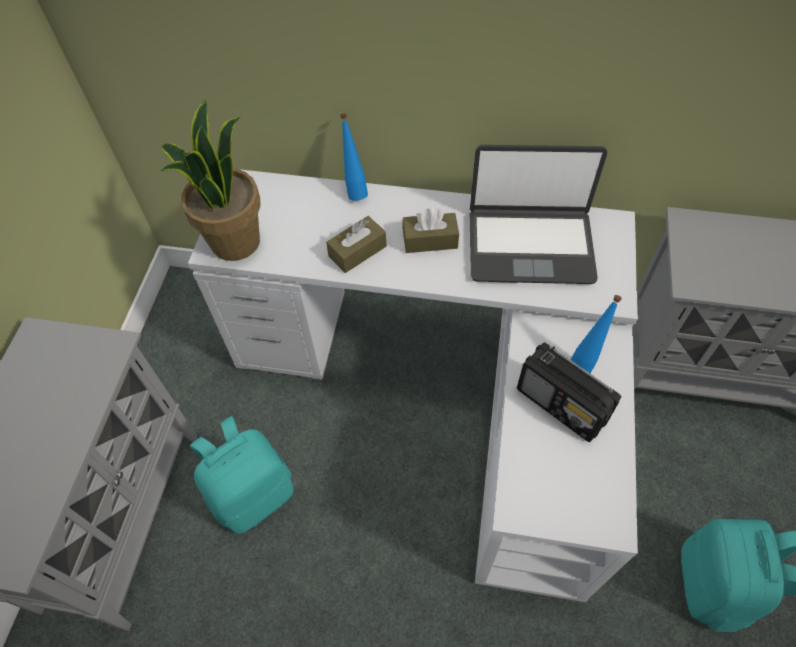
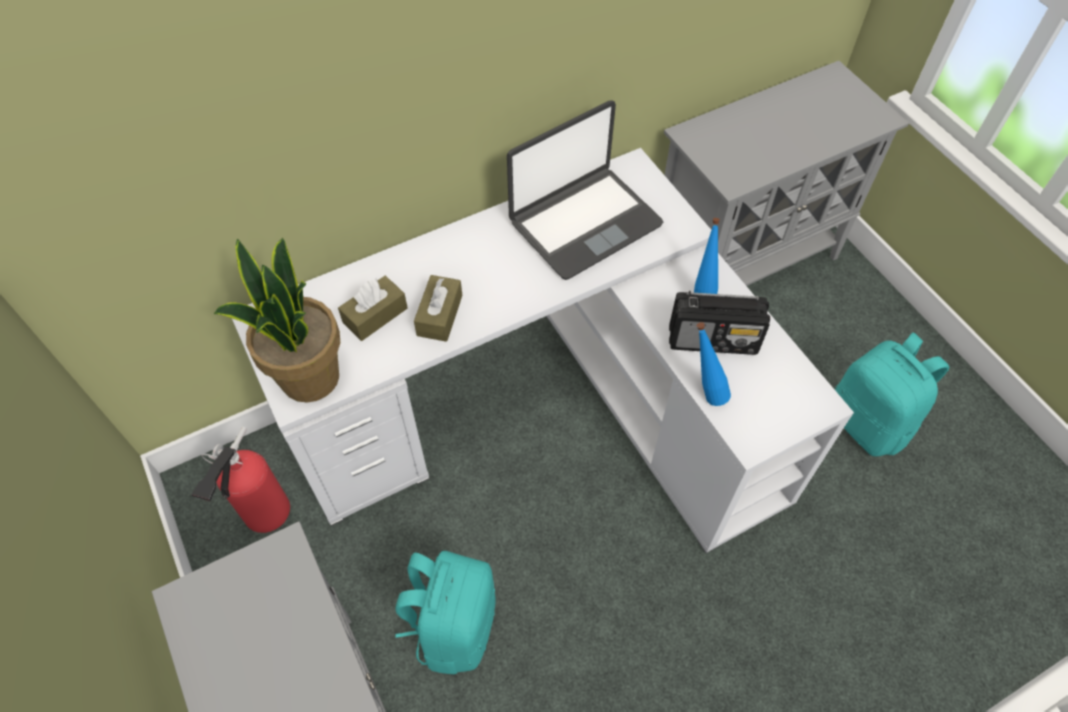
camera: 40 degrees left, 0 degrees up
(203, 333) = (264, 515): none -> fire extinguisher
(355, 190) = (384, 260): blue bottle -> blue bottle (704, 391)
(430, 240) = (496, 267): brown tissue box -> brown tissue box (375, 315)

